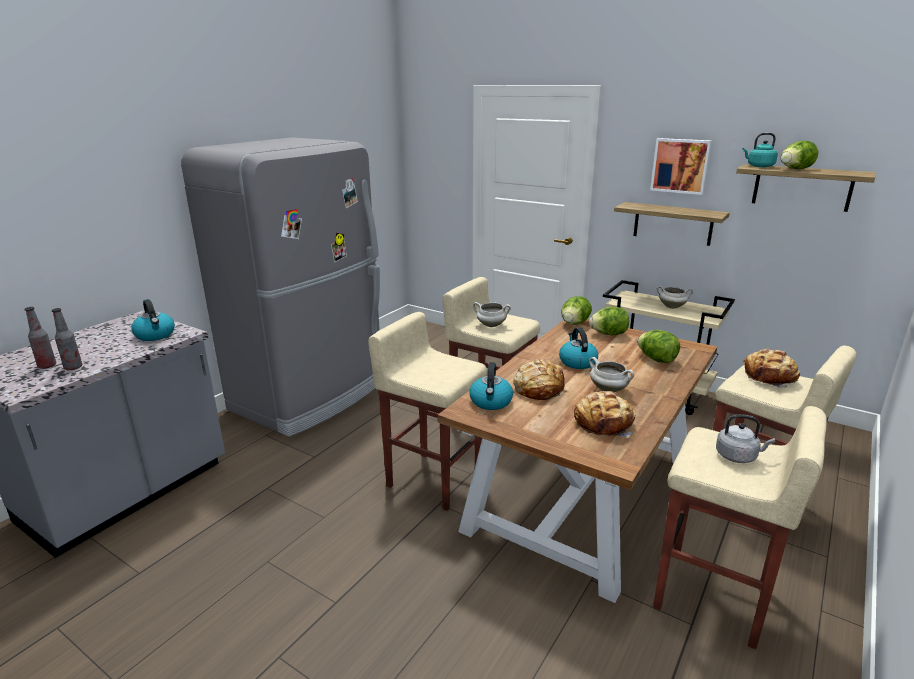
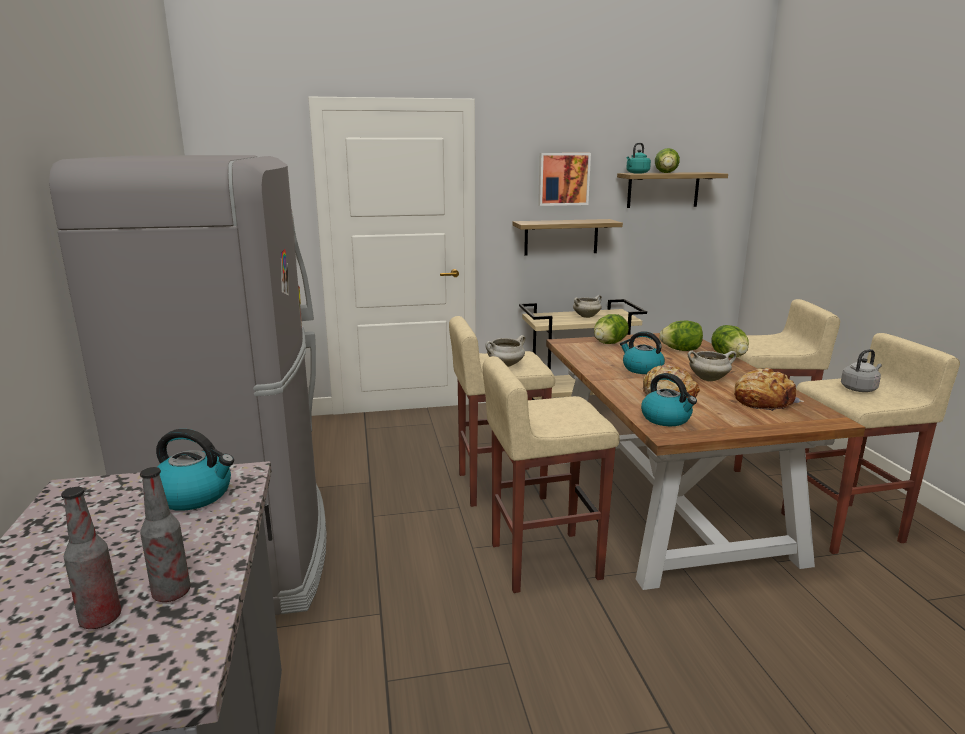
camera: 45 degrees left, 5 degrees down
(574, 323) = (567, 343): lettuce -> lettuce (729, 356)
(770, 377) = (757, 339): bread -> none

